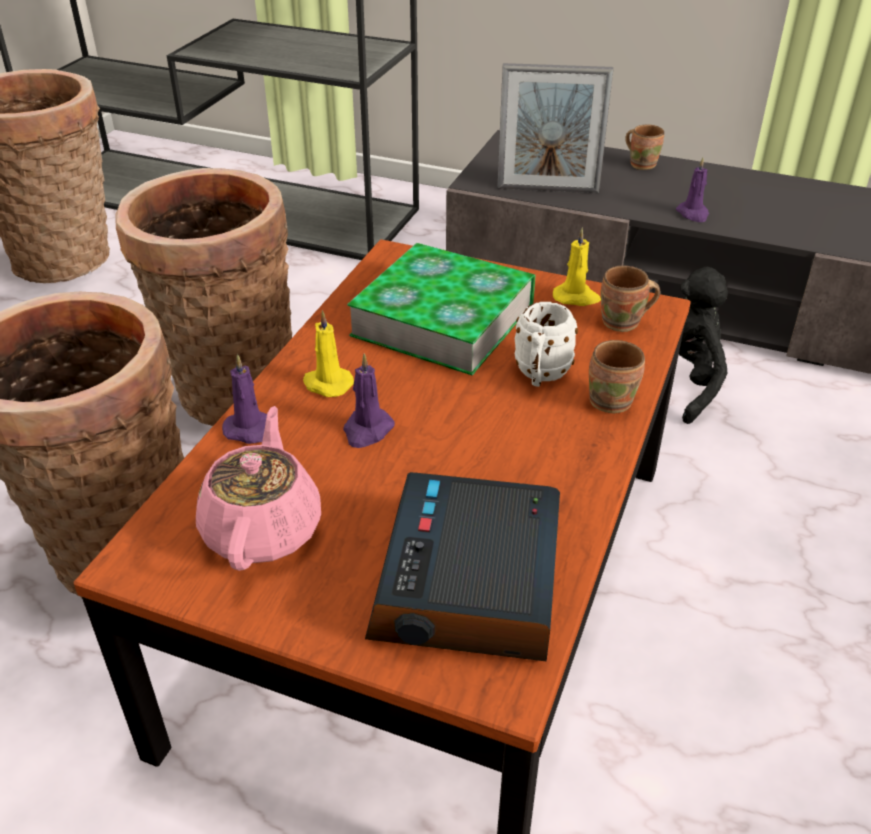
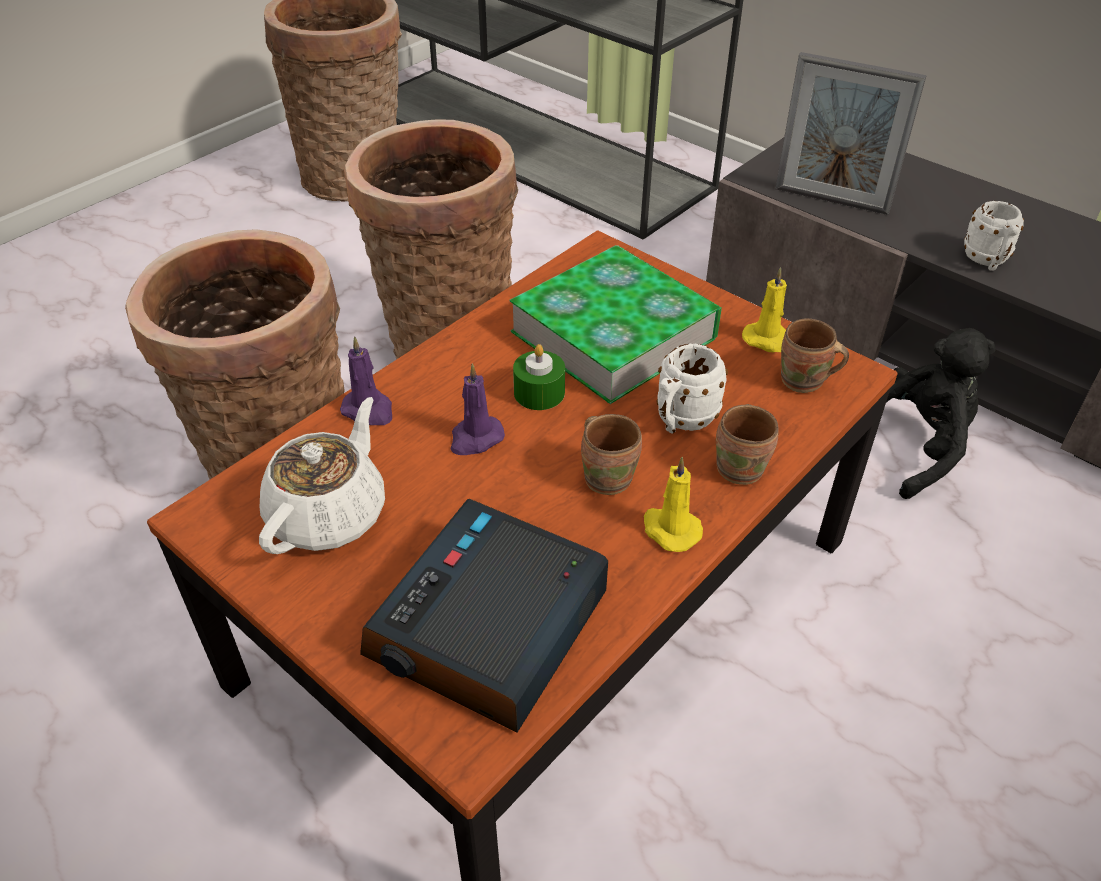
camera: 20 degrees right, 5 degrees up
(263, 528) = (329, 514): pink teapot -> white teapot
(327, 384) = (462, 379): yellow candle -> yellow candle (670, 529)
(404, 380) = (539, 392): none -> green candle
(642, 164) = (958, 188): brown mug -> brown mug (608, 477)
(693, 214) = (987, 261): purple candle -> white mug

